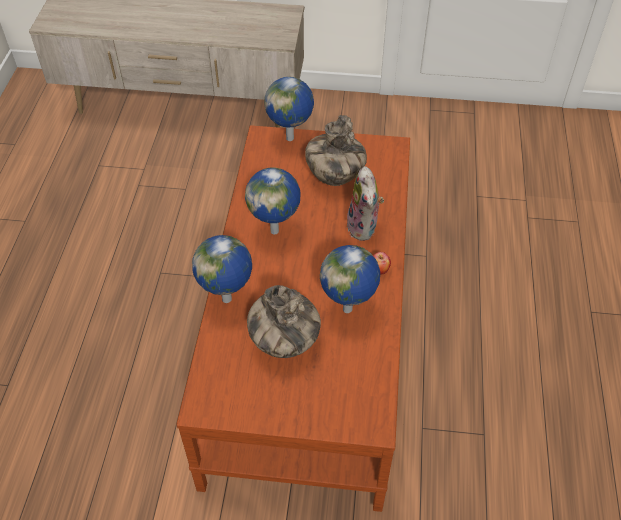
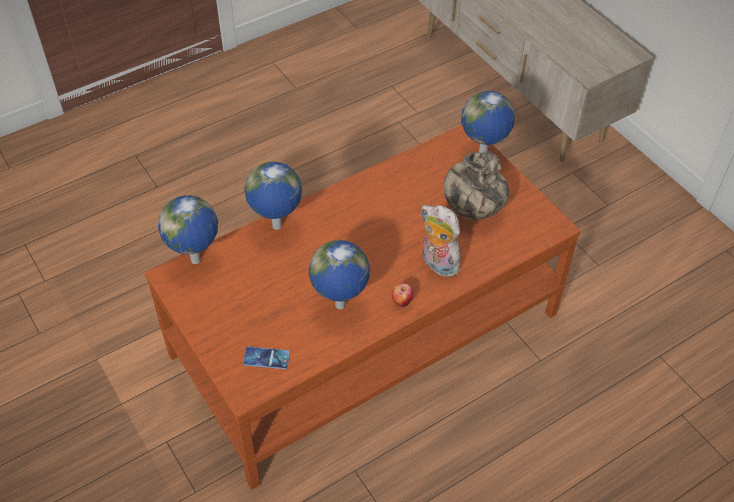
camera: 50 degrees right, 0 degrees up
(275, 230) = (373, 210): globe -> globe (196, 261)
(284, 341) = (270, 285): vase -> none
(355, 390) = (266, 358): none -> phone
(364, 228) = (437, 263): plush toy -> plush toy turned 90 degrees clockwise

